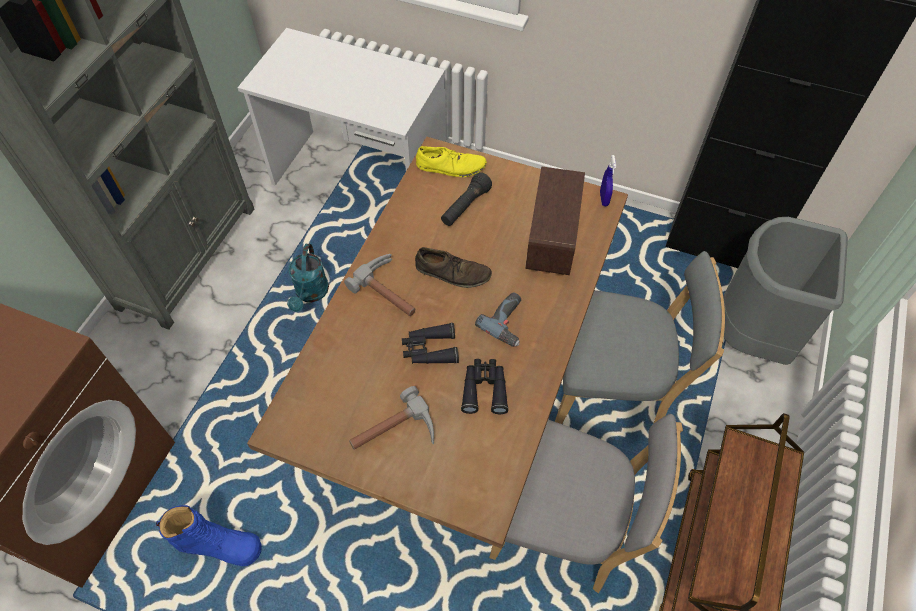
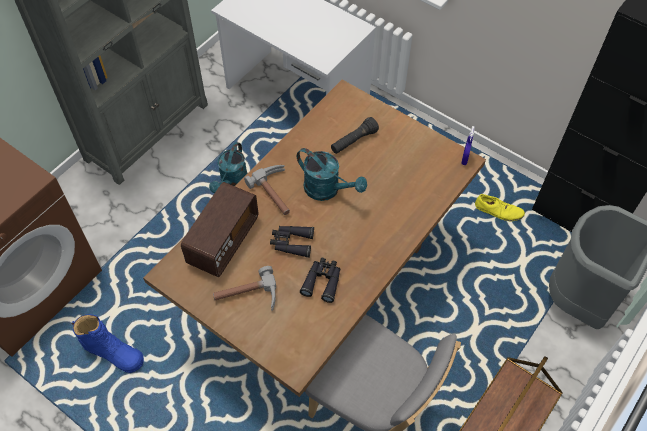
camera: 15 degrees right, 0 degrees up
(451, 167) = (353, 107): yellow shoe -> yellow shoe (498, 211)
(453, 272) = (327, 190): brown shoe -> turquoise watering can
(509, 322) = (357, 237): power drill -> none
(551, 238) = (412, 180): radio -> radio (223, 241)
(612, 391) = (447, 315): grey chair -> none

